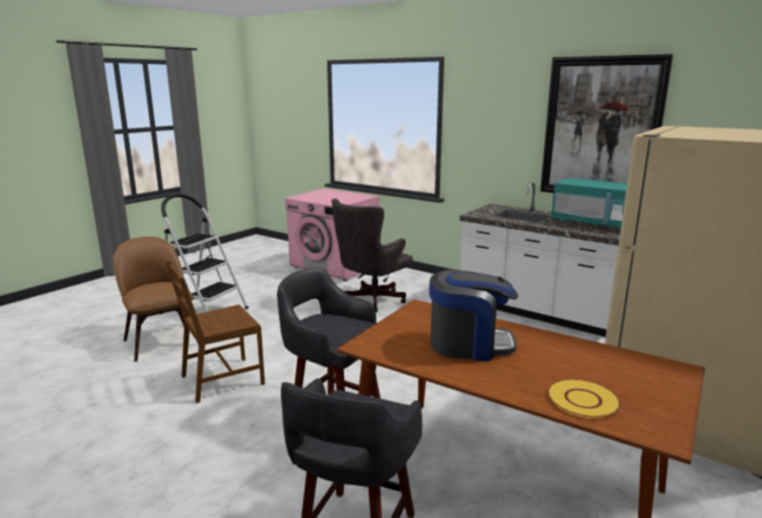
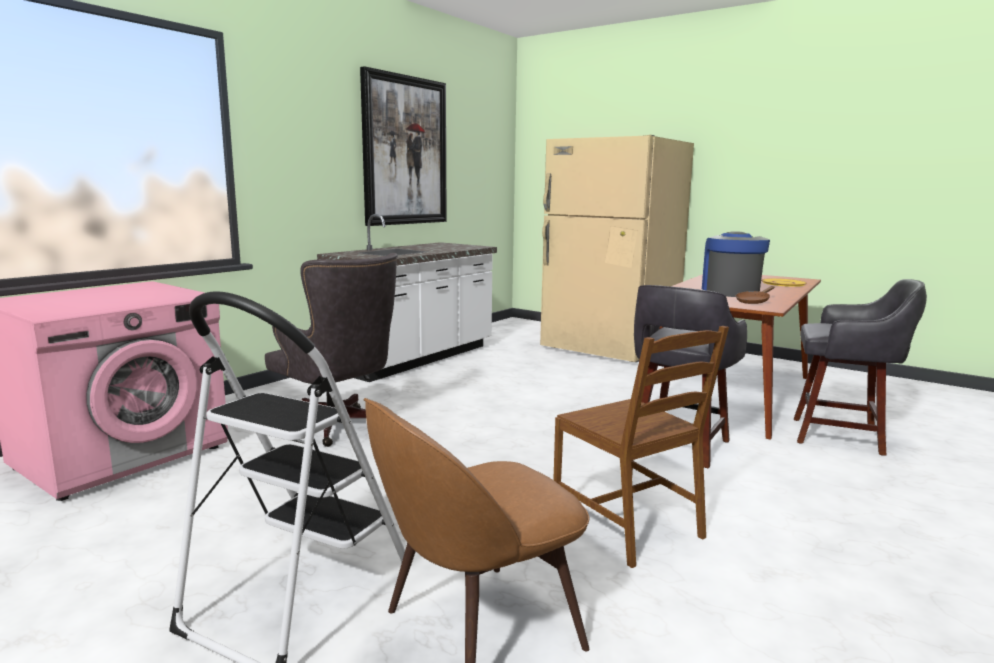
camera: 90 degrees left, 5 degrees down
(401, 345) = (754, 301): none -> brown frying pan
(591, 223) = (437, 246): turquoise microwave -> none

